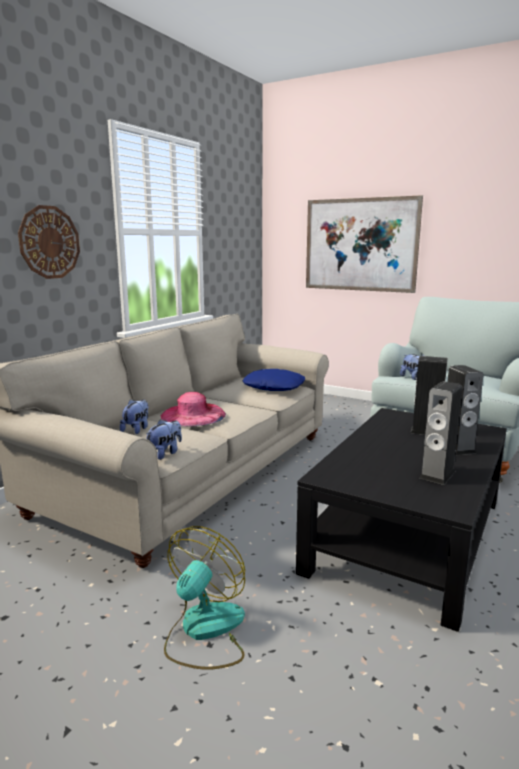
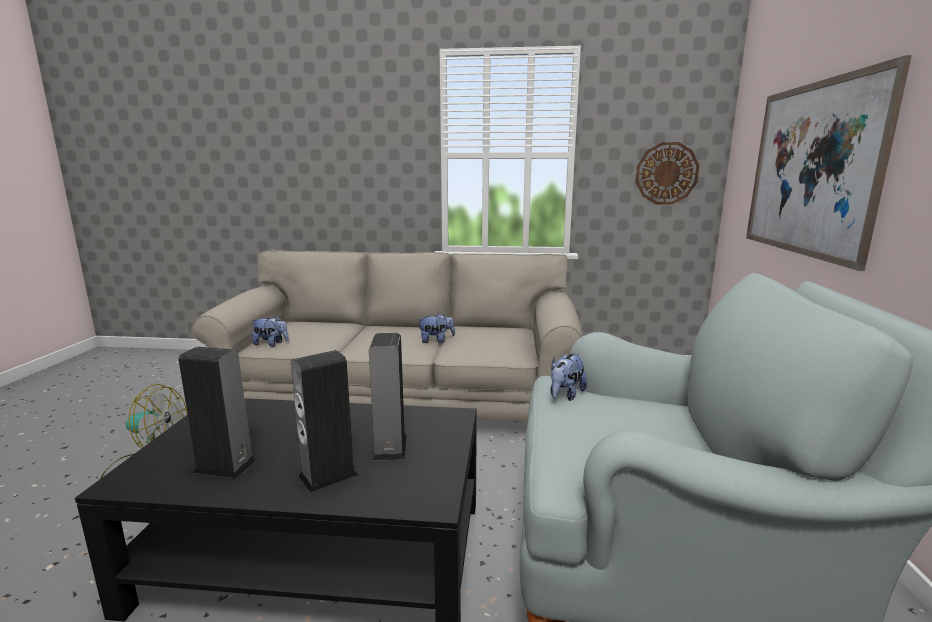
camera: 65 degrees right, 0 degrees up
(49, 242) = (366, 166): wall clock -> wall clock (666, 173)
(137, 429) = (320, 326): plush toy -> plush toy (436, 341)
(193, 415) = (373, 334): pink hat -> none
(274, 387) = (497, 344): blue pillow -> none

